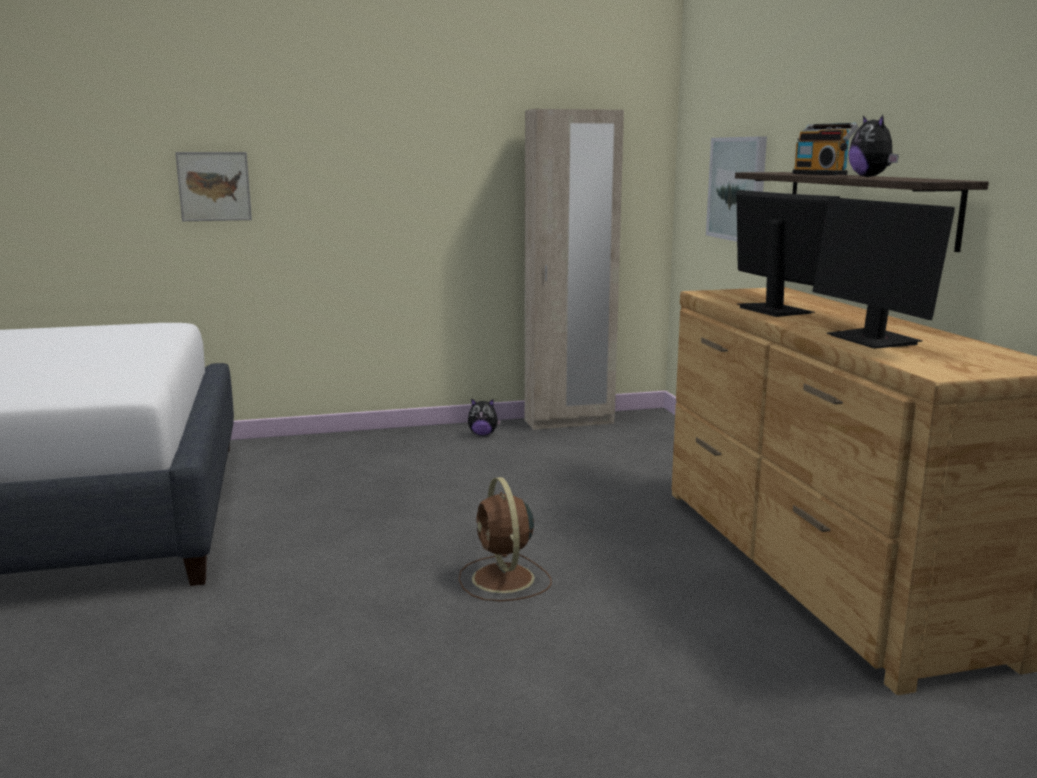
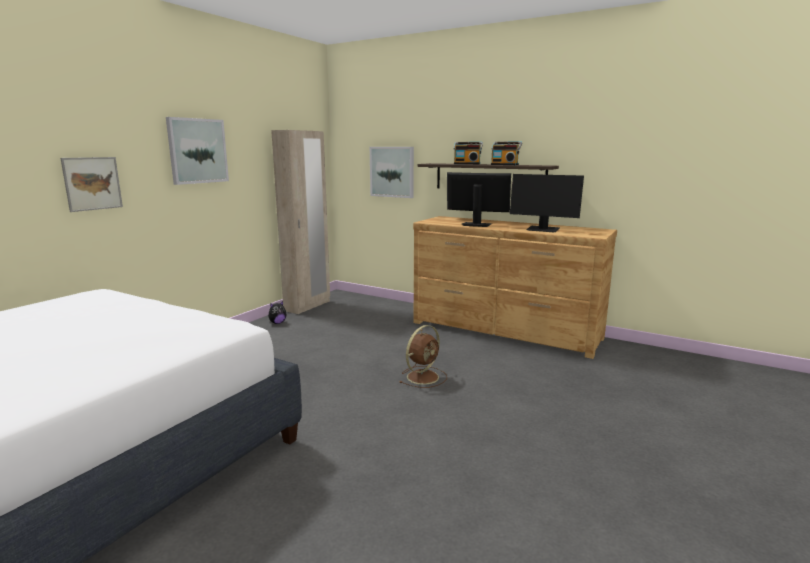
camera: 45 degrees left, 0 degrees up
(379, 145) = (197, 151): none -> picture
(504, 580) = (423, 376): brown fan -> brown fan turned 75 degrees counterclockwise
(870, 177) = (505, 164): plush toy -> radio

